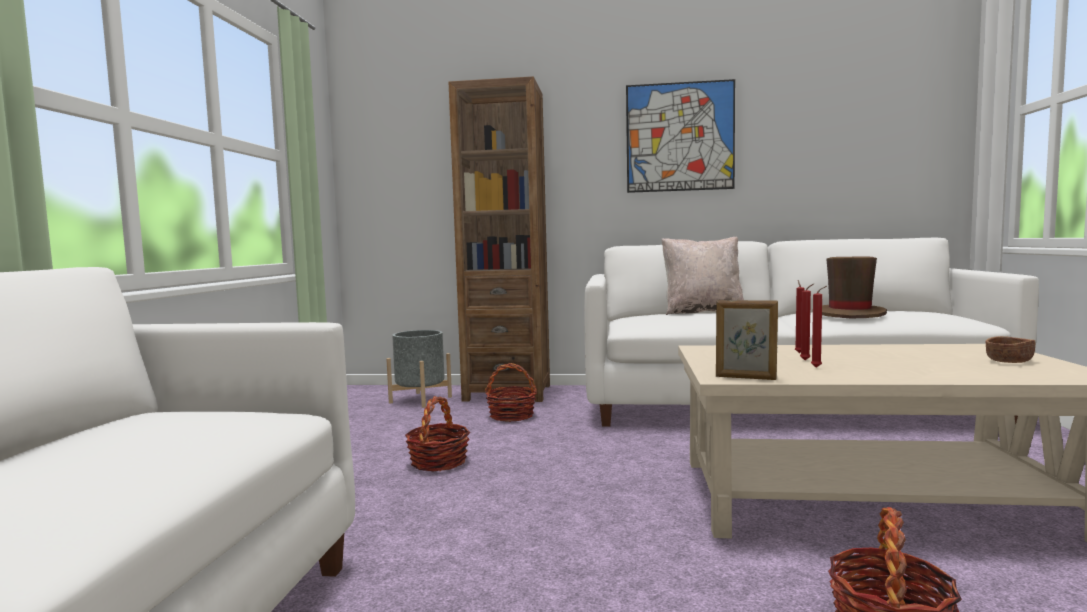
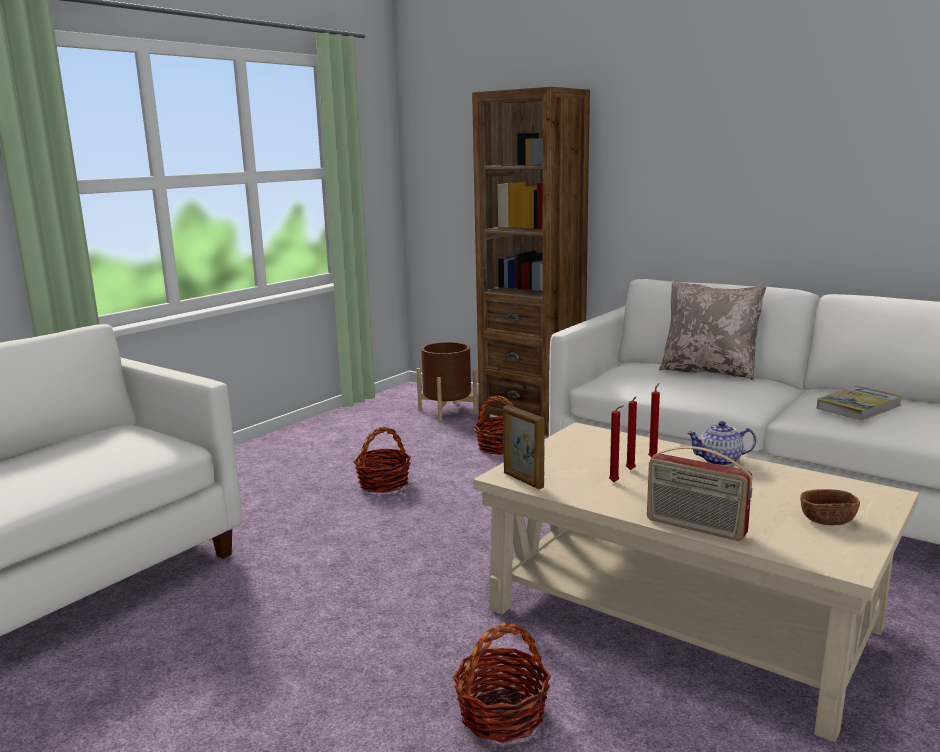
camera: 30 degrees right, 10 degrees up
(420, 400) = (447, 411): grey planter -> brown planter
(680, 137) = (742, 145): picture -> none
(846, 348) = (720, 461): none -> teapot
(850, 314) = (858, 407): brown hat -> book
(954, 378) = (695, 527): none -> radio

